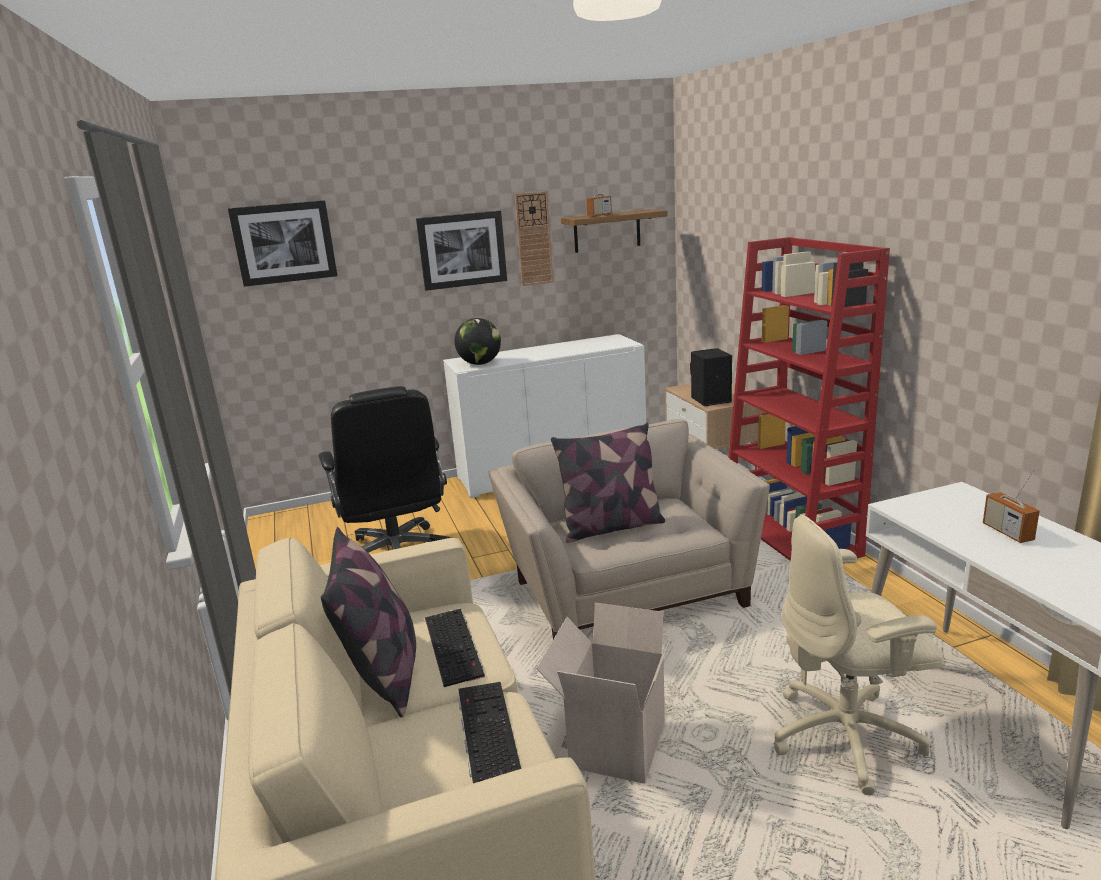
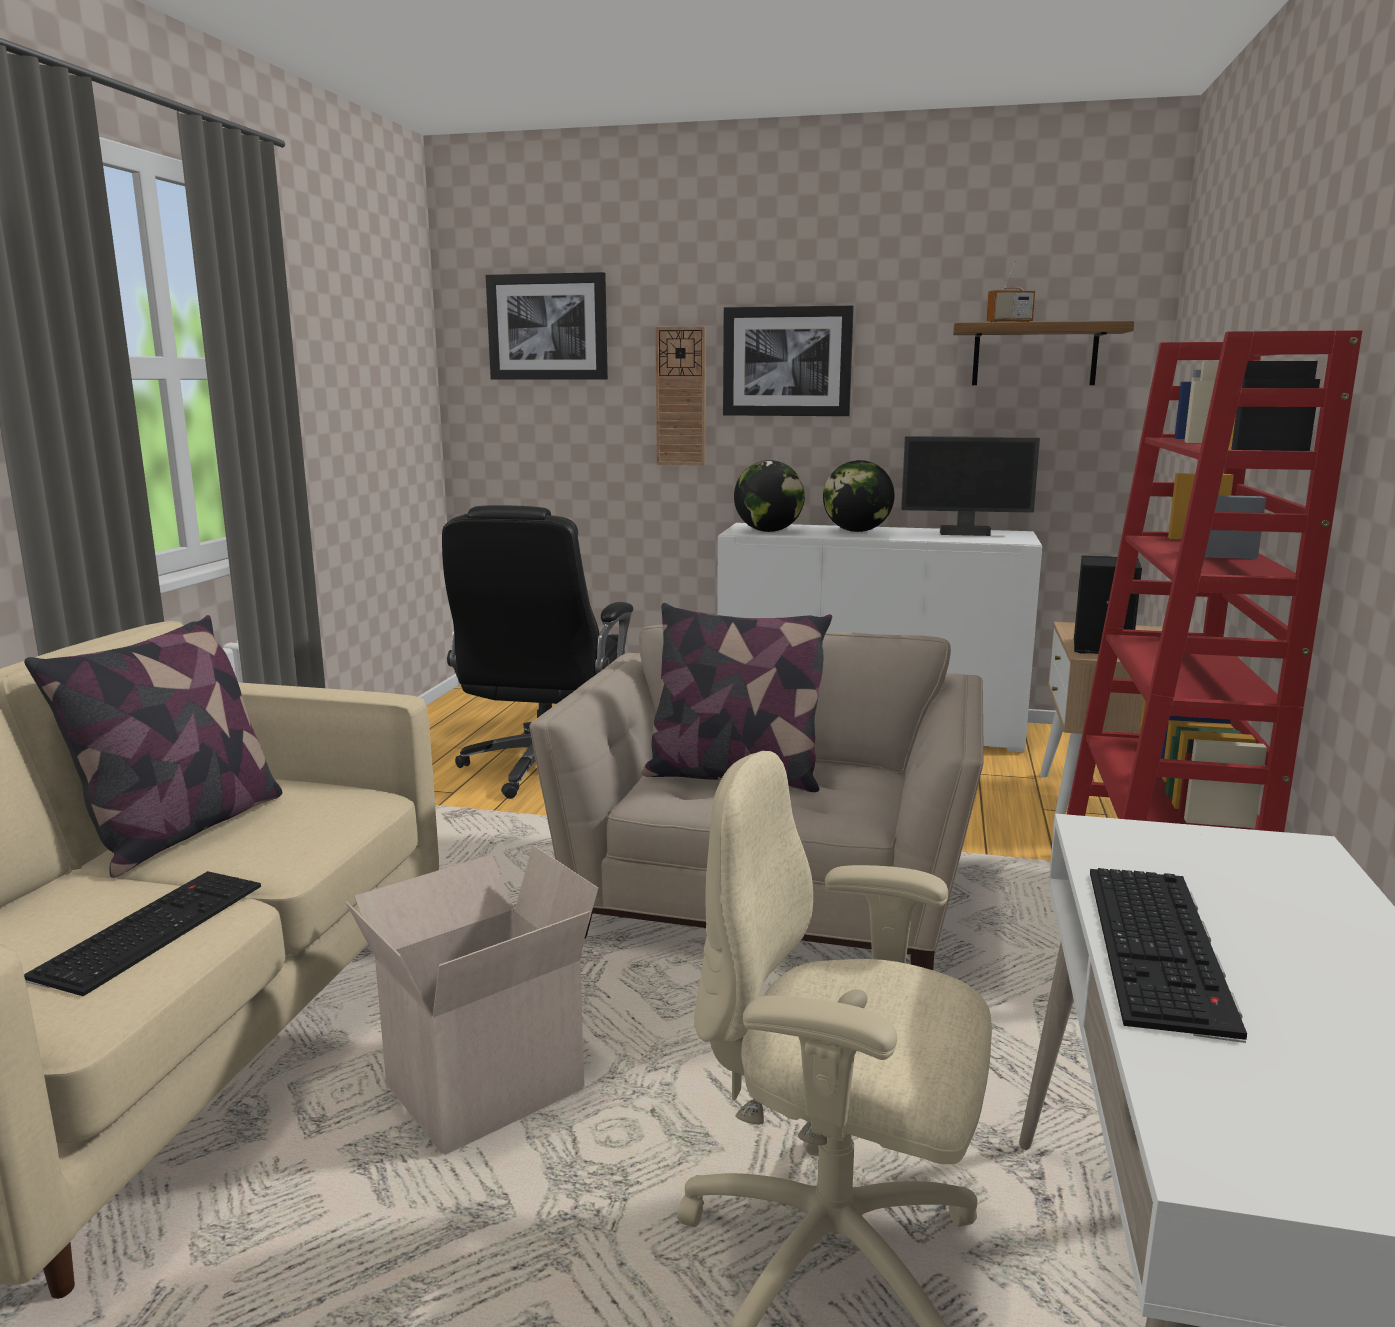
camera: 30 degrees right, 5 degrees down
(455, 646) = (293, 831): keyboard -> keyboard (1162, 948)
(530, 353) = (857, 531): none -> globe
(534, 239) = (903, 355): wall clock -> wall clock (681, 396)
(590, 343) = (964, 534): none -> monitor
(1007, 532) = (1272, 938): radio -> none

